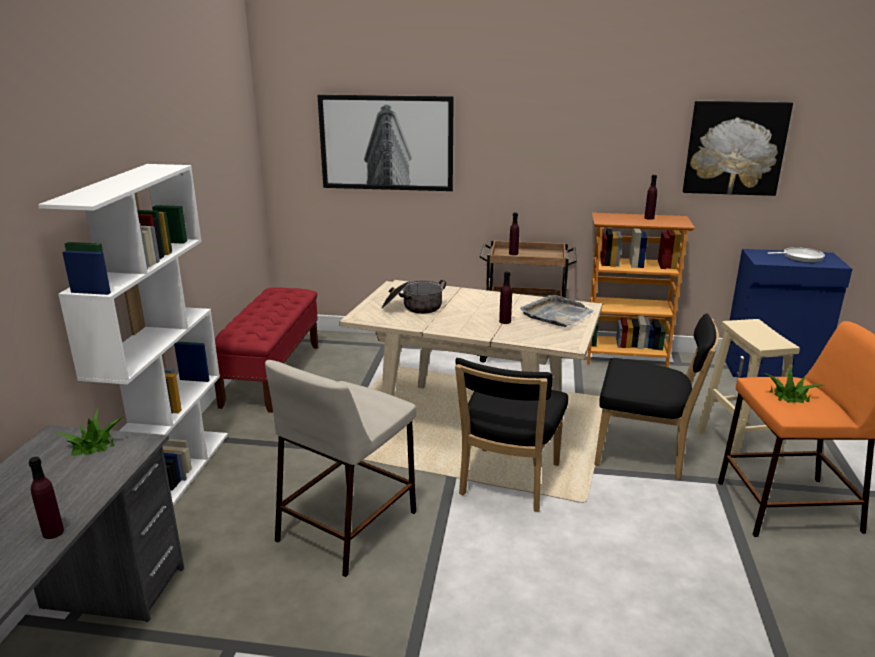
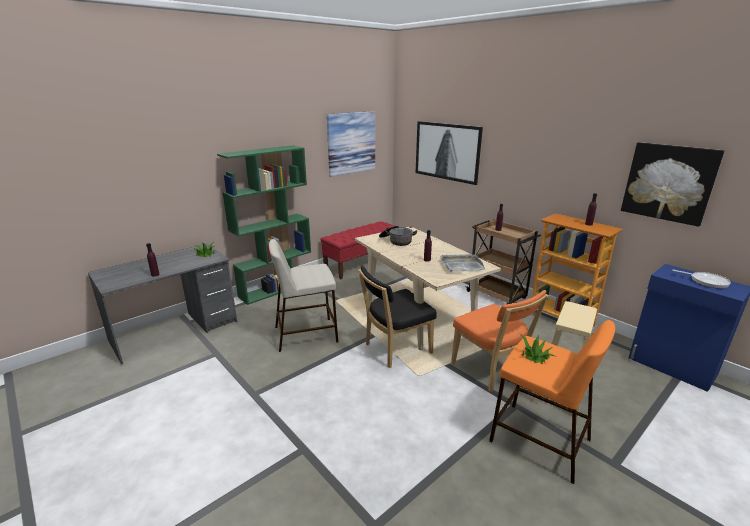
camera: 40 degrees right, 0 degrees up
(173, 475) = (277, 289): white bookcase -> green bookcase
(215, 147) = (351, 143): none -> picture
(645, 453) = (491, 370): black chair -> orange chair

